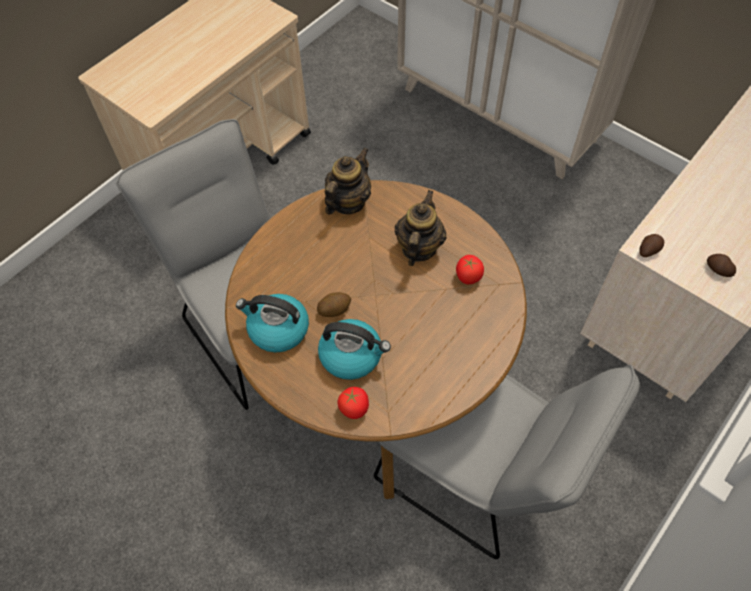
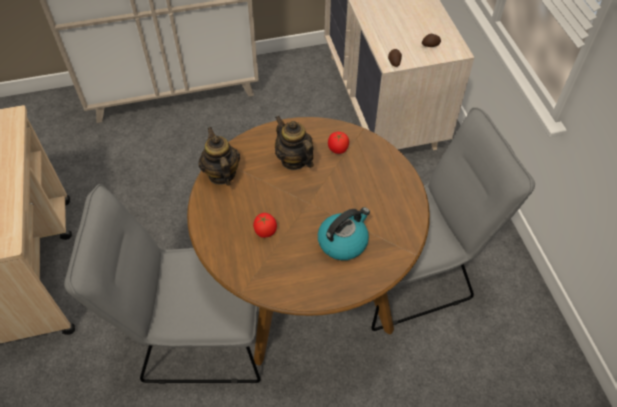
camera: 55 degrees left, 5 degrees down
(277, 329) = (287, 272): kettle -> none
(334, 309) = (299, 231): potato -> none
(354, 408) = (382, 263): tomato -> tomato (265, 231)

